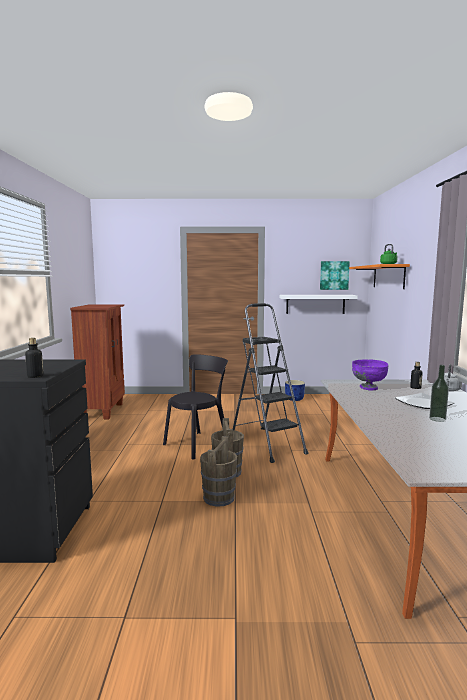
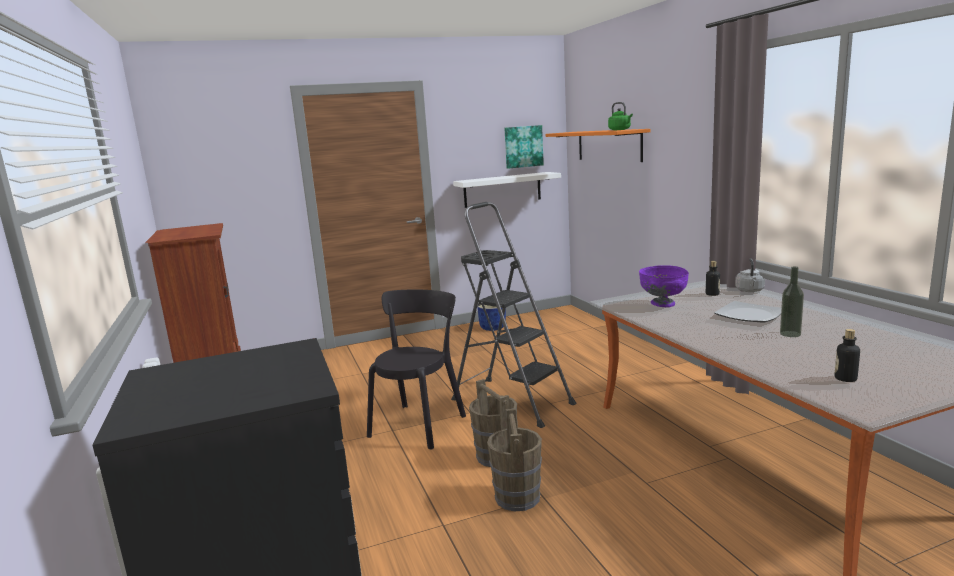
camera: 20 degrees left, 5 degrees up
(35, 376) = (302, 388): bottle -> bottle (845, 378)

